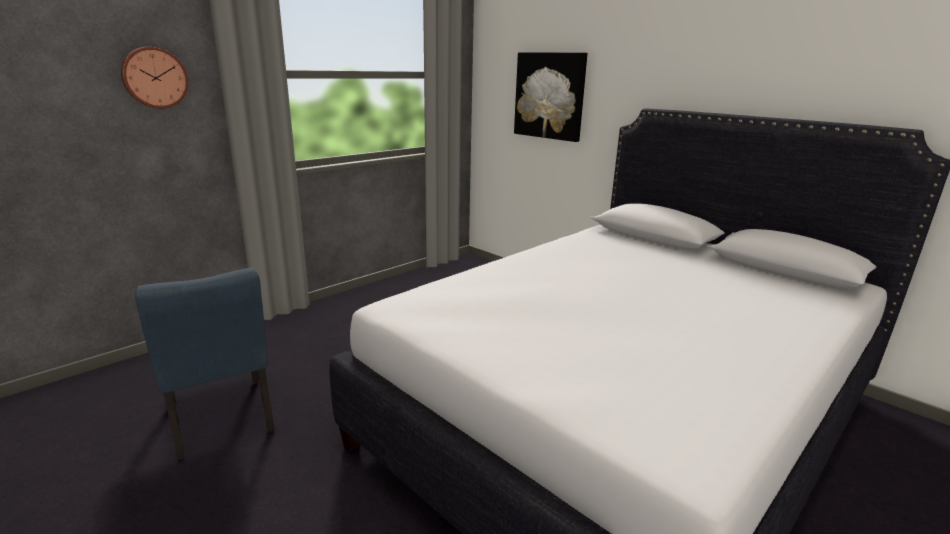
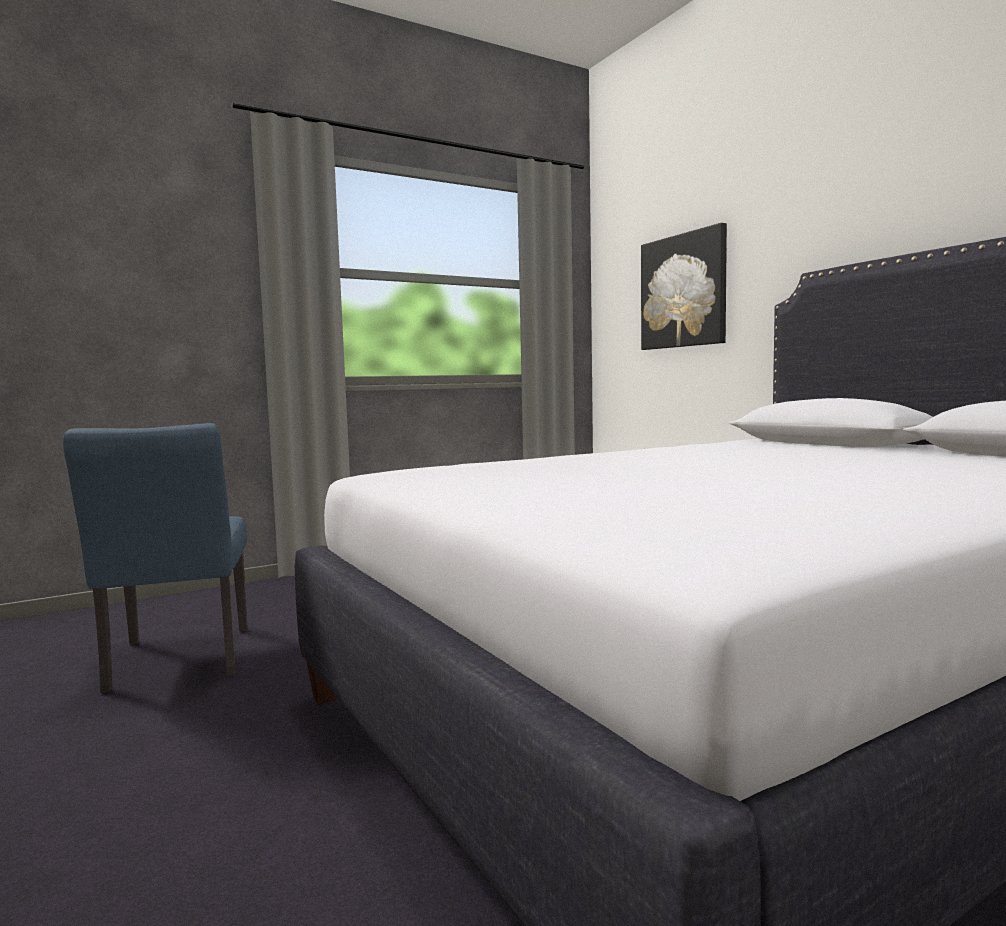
camera: 15 degrees right, 15 degrees down
(154, 78) = (188, 267): wall clock -> none

